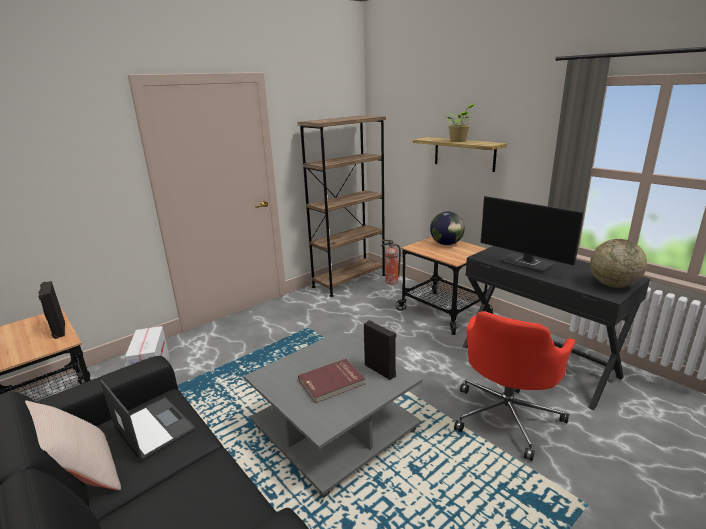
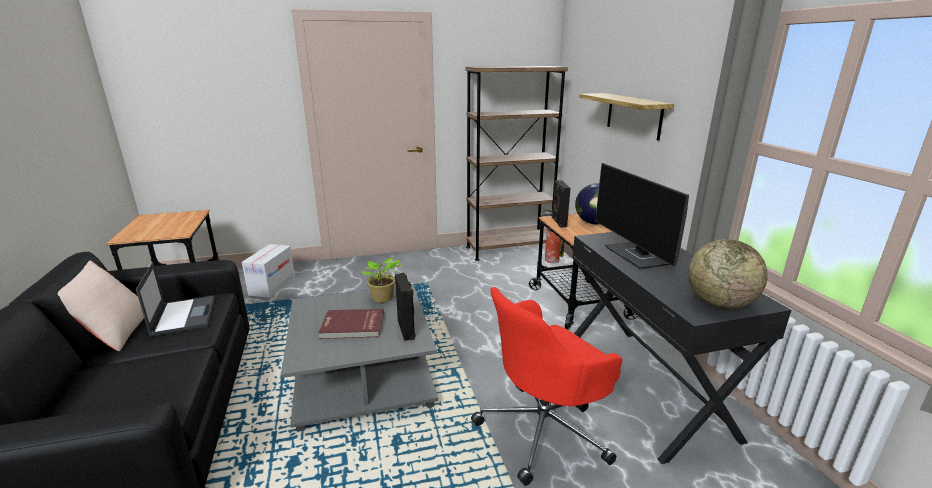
camera: 25 degrees right, 0 degrees up
(58, 330) = (187, 224): black speaker -> black speaker (558, 222)
(459, 141) = (622, 98): potted plant -> potted plant (382, 299)

